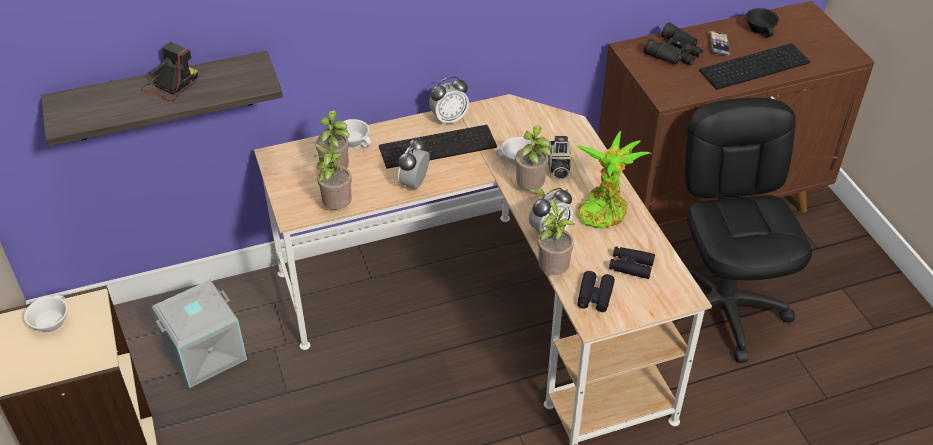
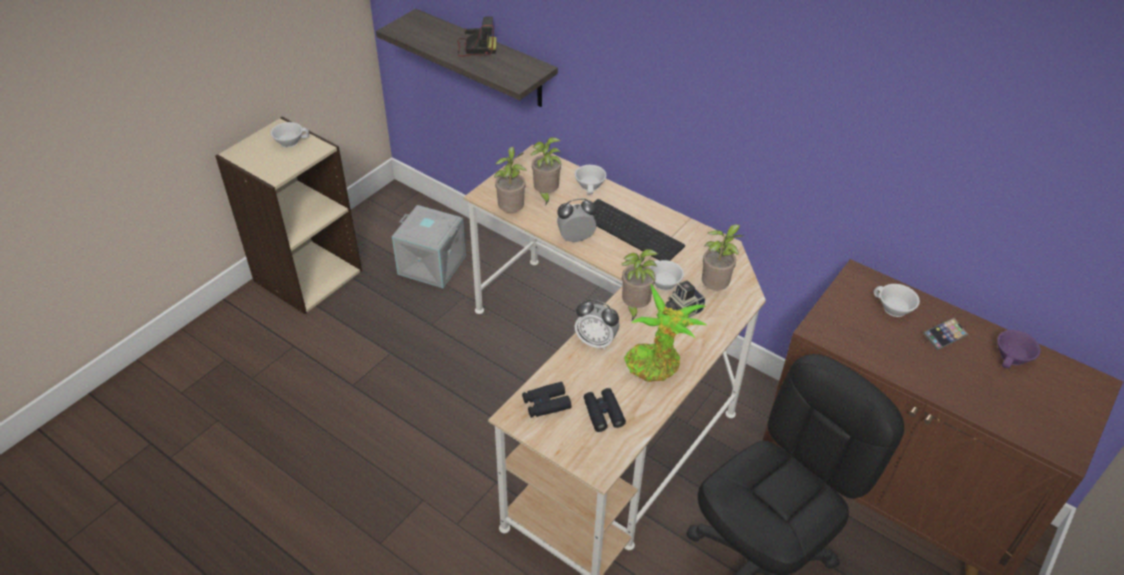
camera: 55 degrees right, 0 degrees up
(449, 119) = (670, 221): alarm clock -> none
(552, 271) = (552, 363): potted plant -> potted plant (715, 288)
(675, 52) = (893, 309): black binoculars -> white cup
(754, 65) = (946, 375): keyboard -> none
(761, 29) = (1013, 358): black cup -> purple cup

